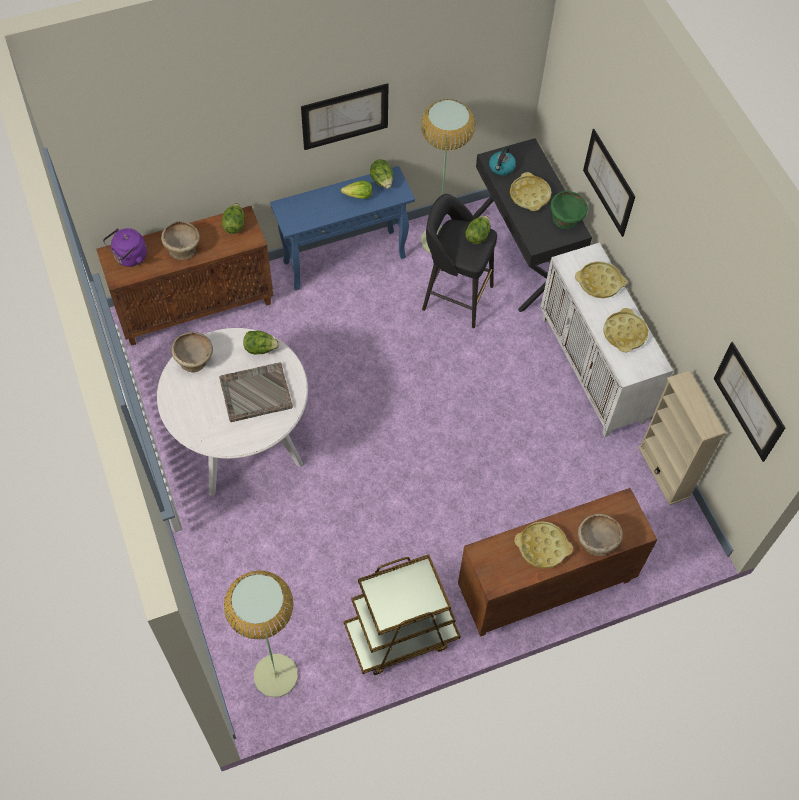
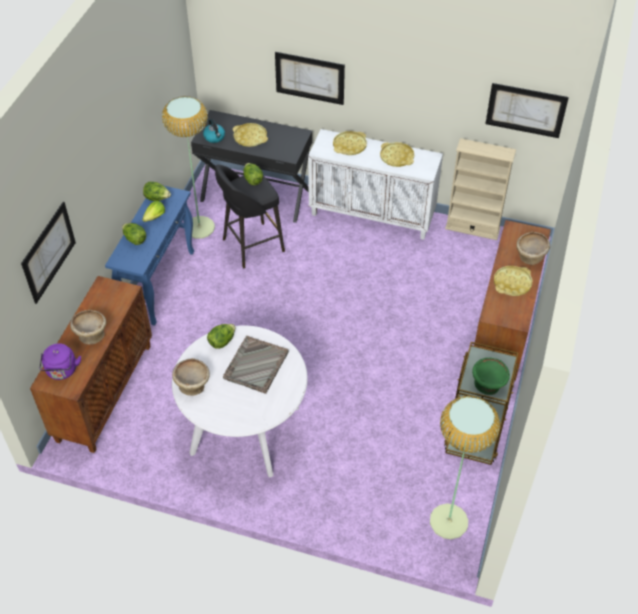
camera: 50 degrees left, 10 degrees down
(234, 225) = (104, 294): lettuce -> lettuce (134, 239)
(345, 116) = (121, 156): picture -> picture (49, 252)
(566, 219) = (287, 133): green bowl -> green bowl (488, 384)

